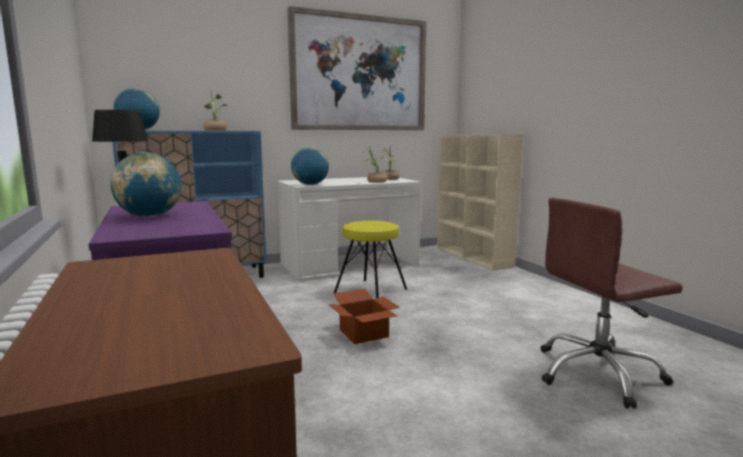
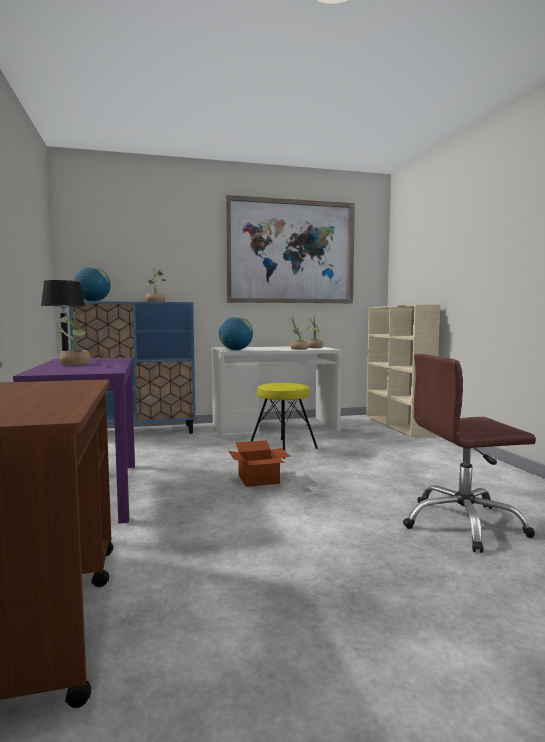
camera: 10 degrees right, 5 degrees down
(150, 216) = (75, 364): globe -> potted plant

